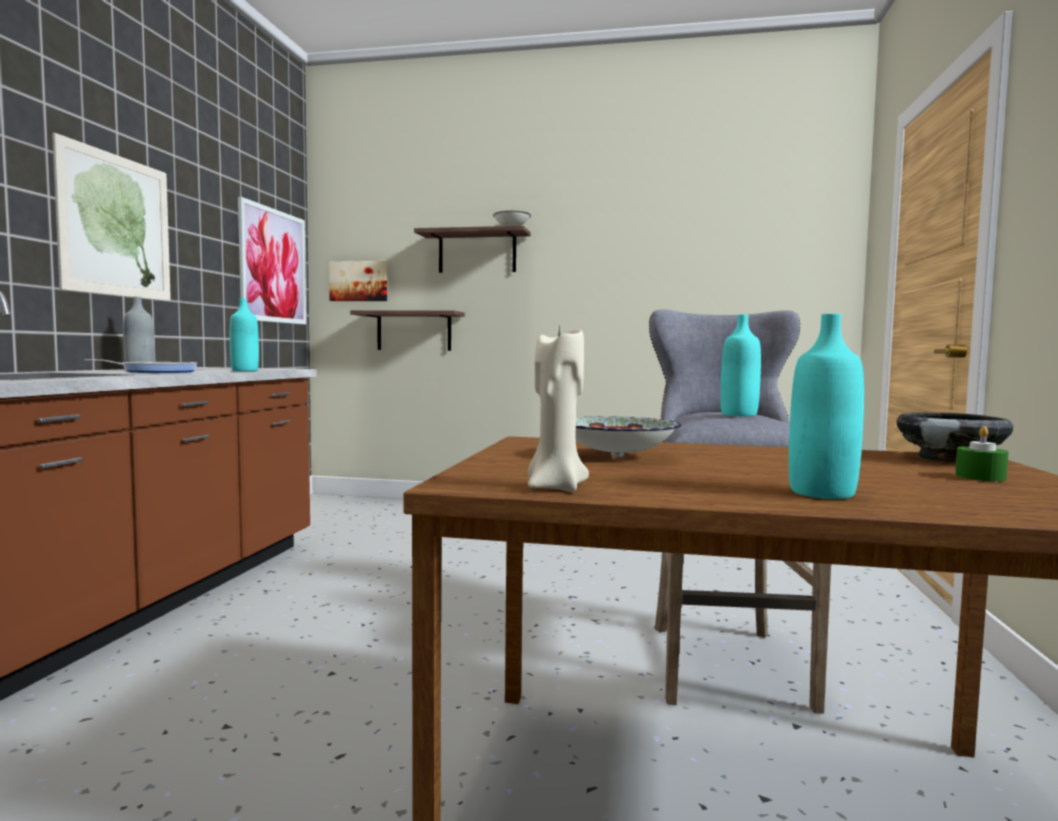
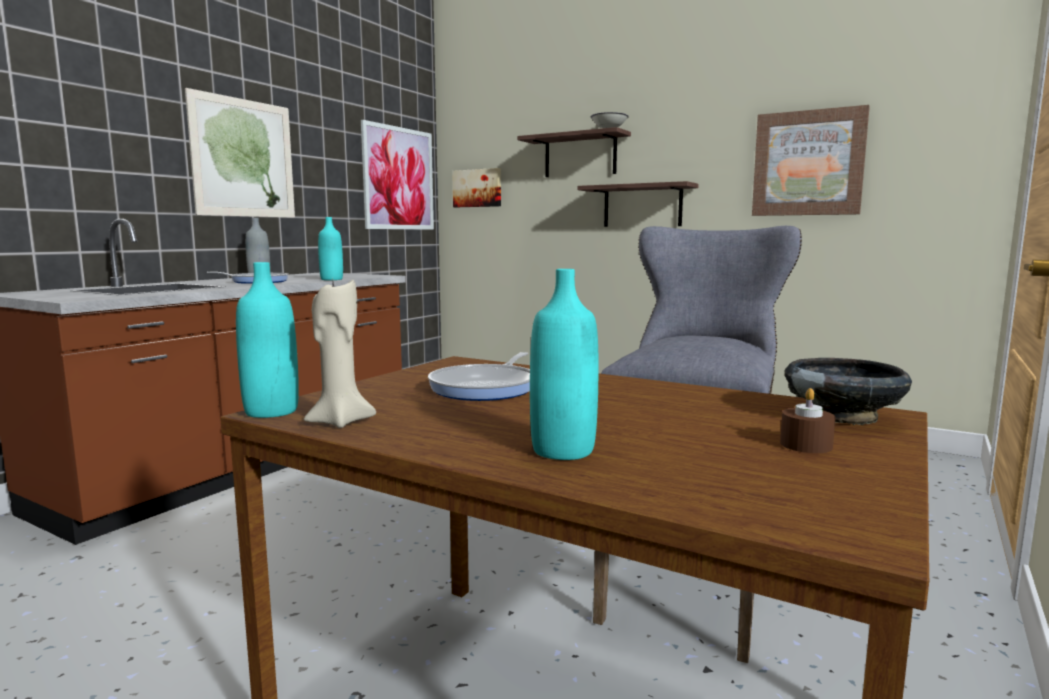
camera: 20 degrees right, 5 degrees up
(414, 331) = (523, 234): shelf -> shelf (642, 206)
(617, 456) = (487, 387): bowl -> frying pan
(698, 269) = (808, 163): none -> picture
(738, 414) = (699, 342): turquoise bottle -> turquoise bottle (271, 411)
(980, 477) = (806, 445): green candle -> brown candle

